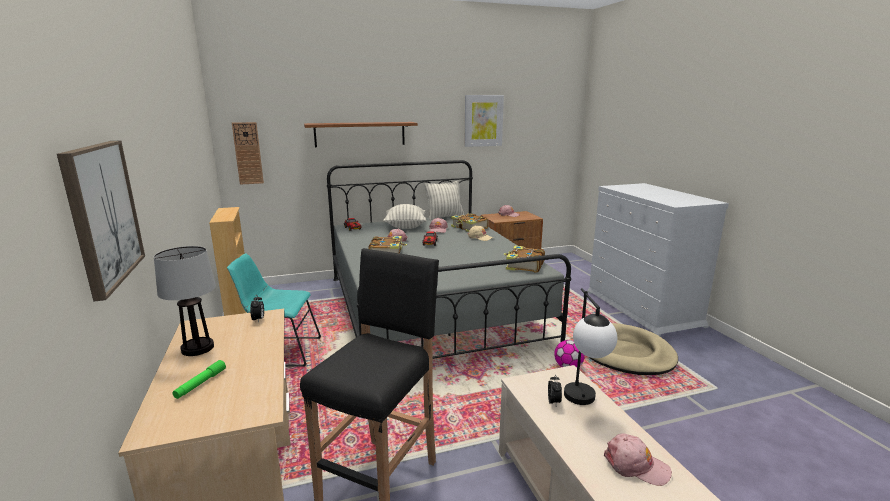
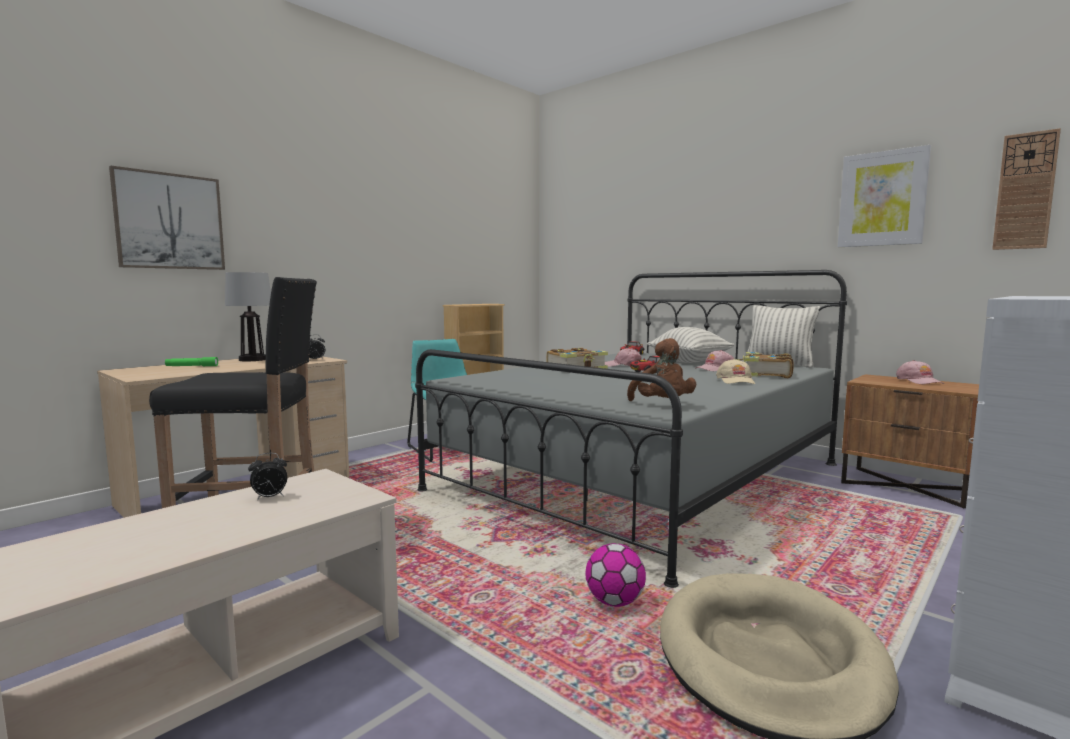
camera: 60 degrees right, 10 degrees down
(248, 153) = (563, 259): wall clock -> wall clock (1025, 191)
(360, 134) = (675, 233): brown shelf -> none
(524, 266) = (662, 405): book -> brown plush toy
(584, 403) = (271, 514): table lamp -> none
(635, 465) = (92, 560): pink cap -> none

